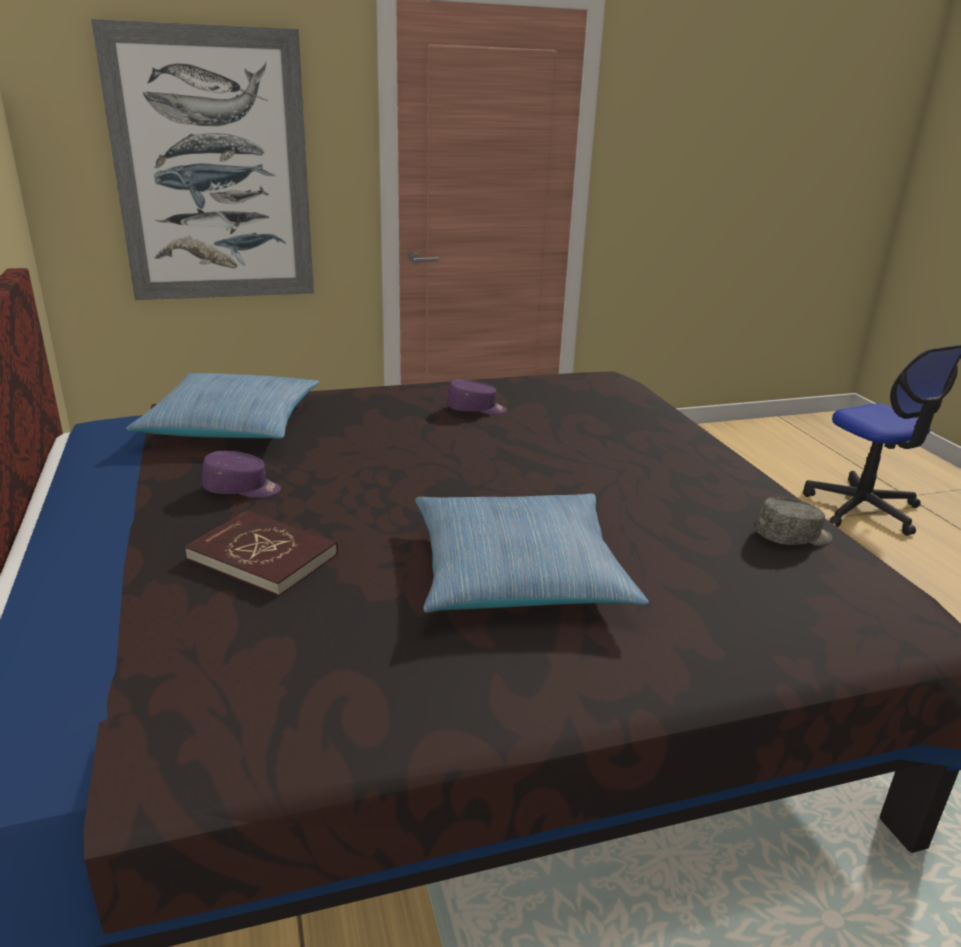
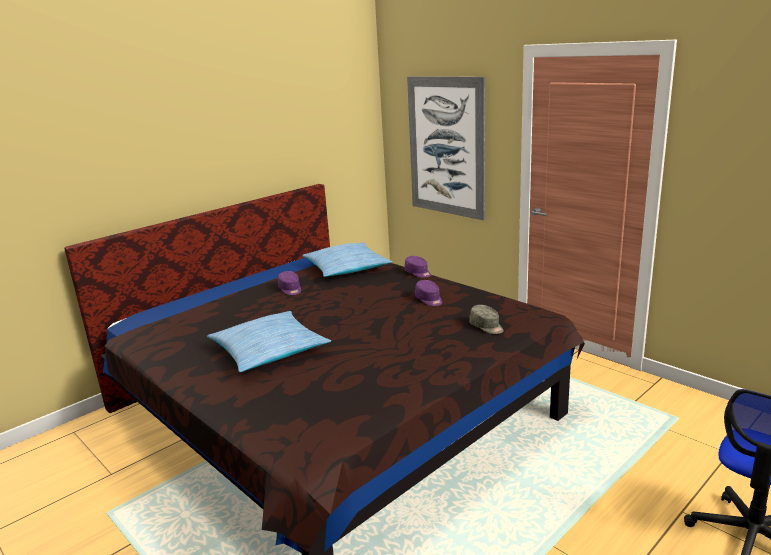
camera: 65 degrees right, 5 degrees down
(263, 556) = (244, 309): red book -> none
(359, 389) = (418, 273): none -> purple cap
(793, 537) = (363, 405): grey cap -> grey cap (486, 327)

